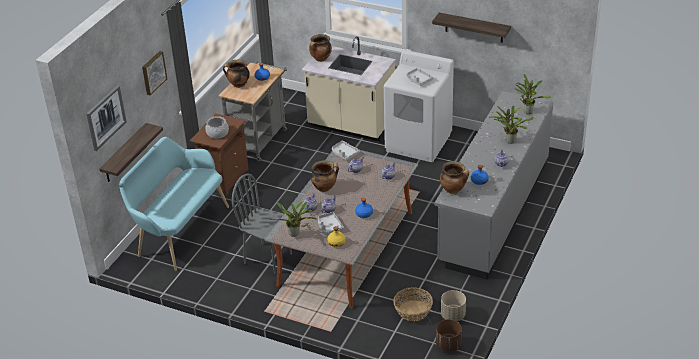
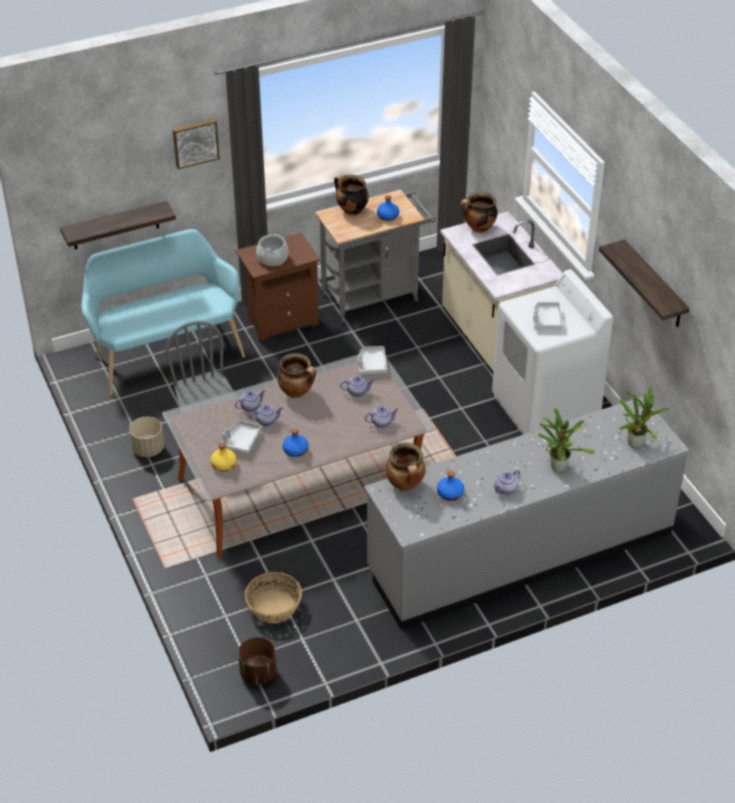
camera: 40 degrees right, 5 degrees up
(105, 117) = (85, 170): picture -> none
(295, 234) = (197, 427): potted plant -> none
(452, 315) = (307, 643): beige planter -> beige planter (148, 449)

